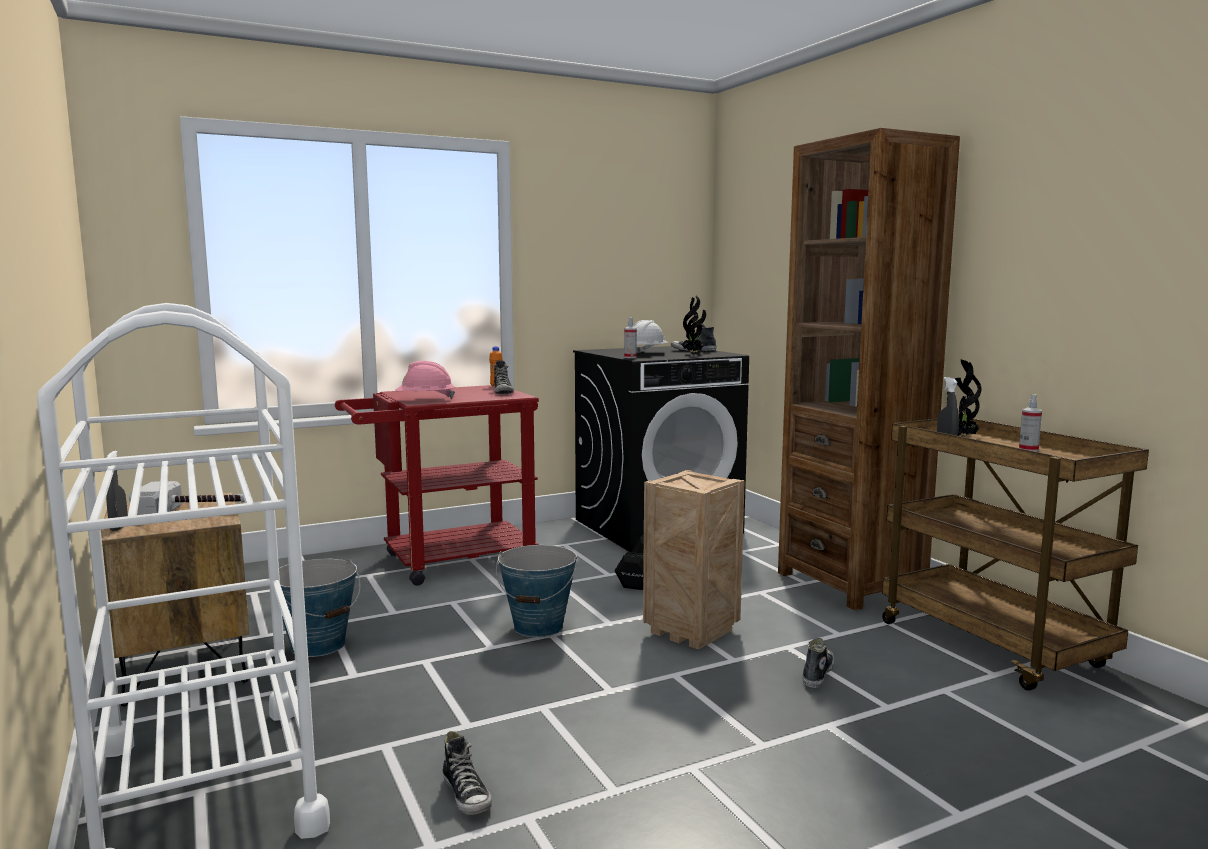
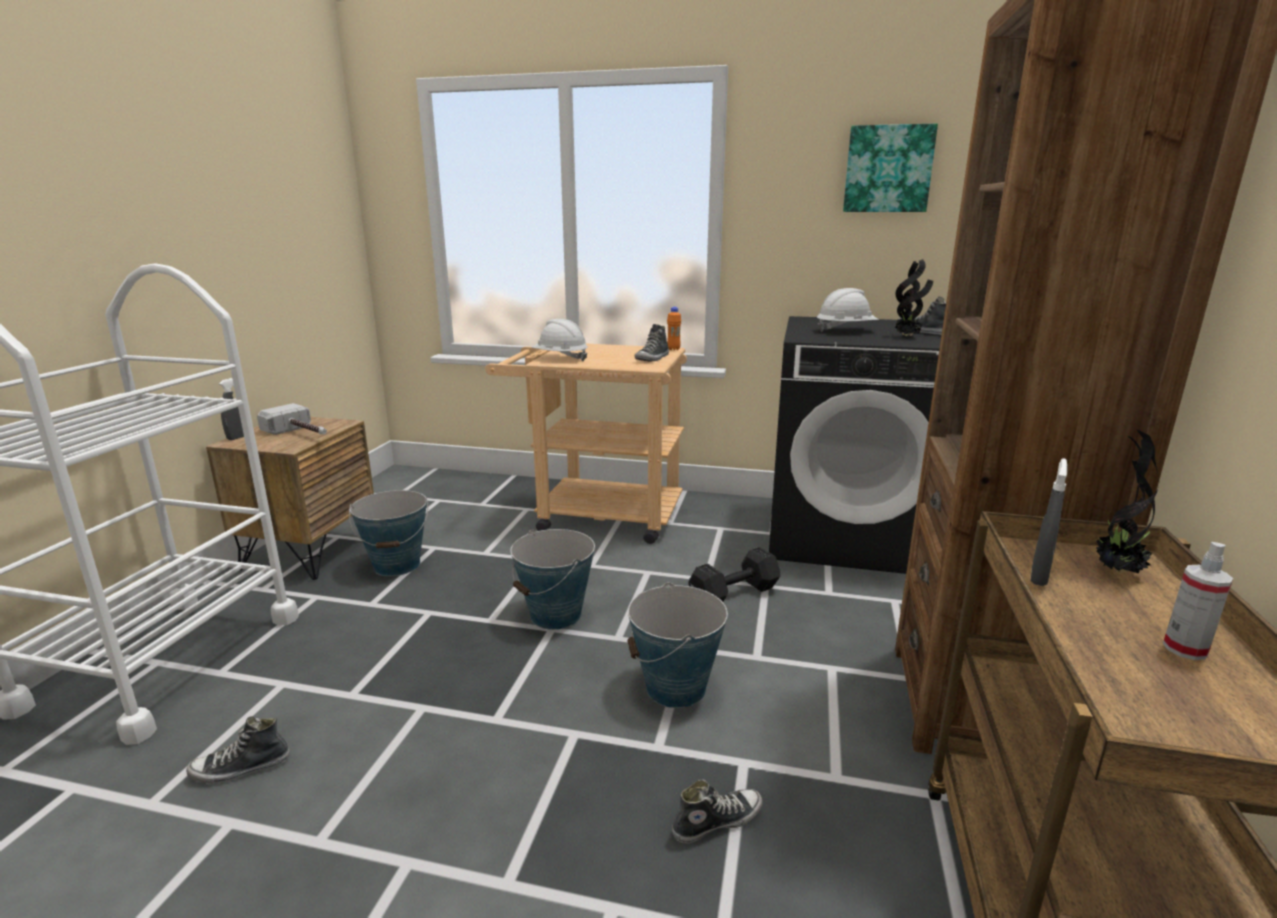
camera: 40 degrees right, 10 degrees up
(425, 400) = (560, 358): pink hard hat -> white hard hat
(445, 562) = (596, 515): red cart -> beige cart
(467, 795) = (240, 768): shoe -> shoe turned 60 degrees clockwise
(630, 357) = (801, 335): spray bottle -> none
(632, 231) = (888, 169): none -> picture
(693, 632) = (675, 688): crate -> bucket

